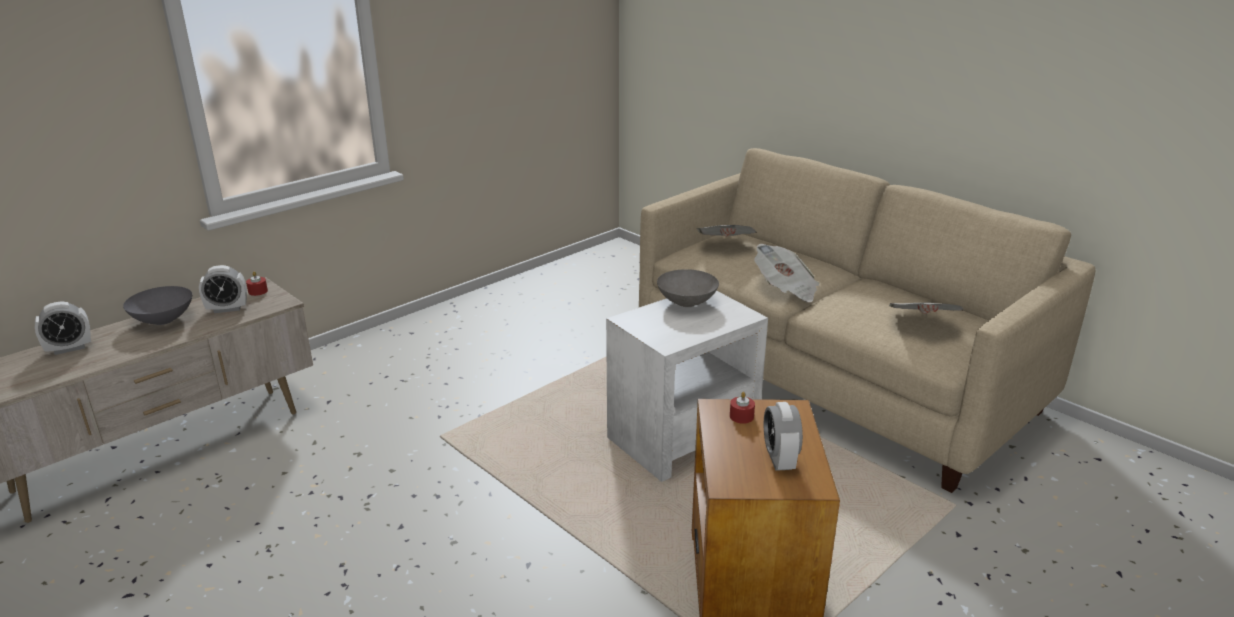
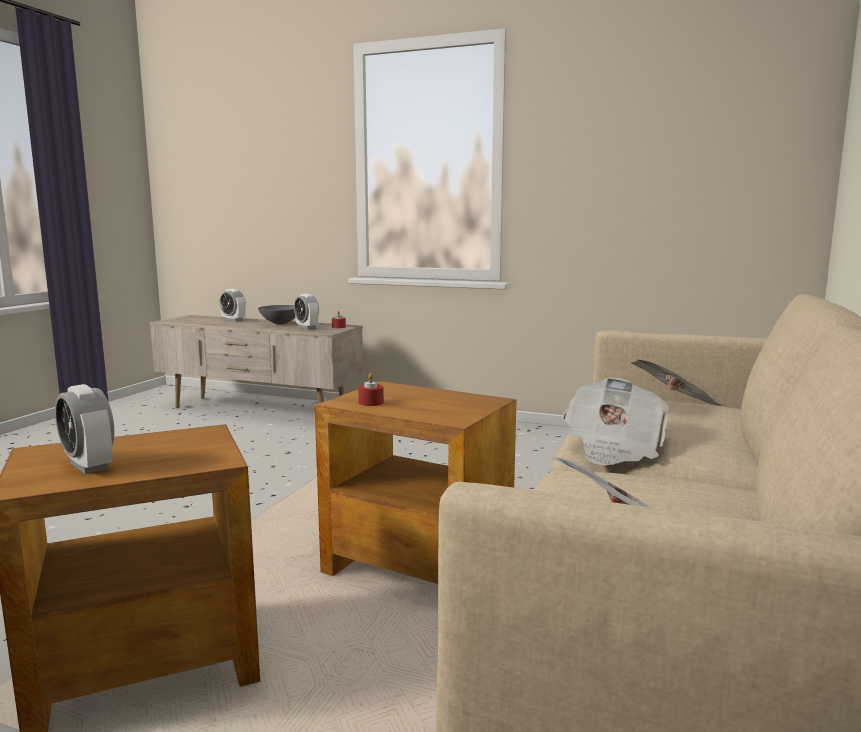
camera: 65 degrees right, 15 degrees down
(681, 438) = (417, 567): white side table -> brown side table
(685, 303) = (453, 397): grey bowl -> none
(741, 416) = (190, 442): red candle -> red candle (371, 402)
(779, 460) = (89, 466): alarm clock -> alarm clock turned 105 degrees counterclockwise

